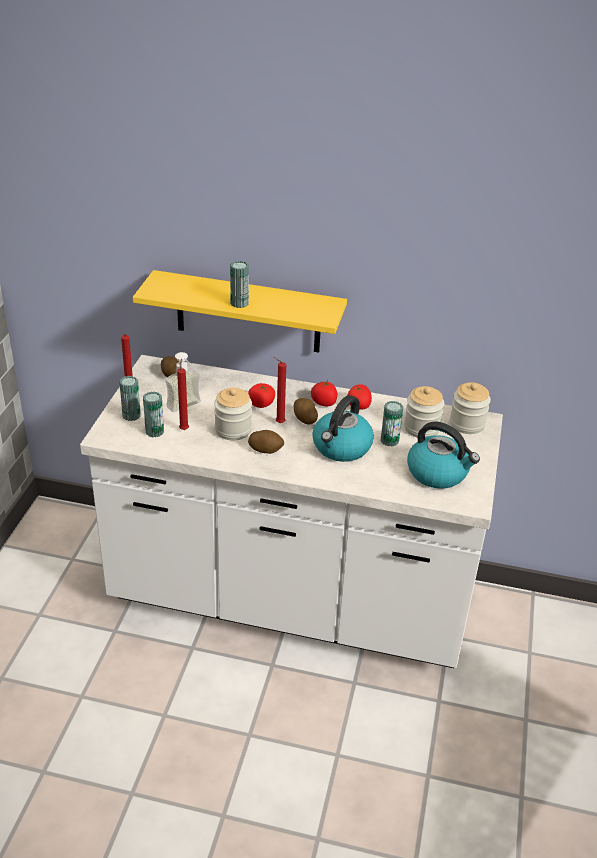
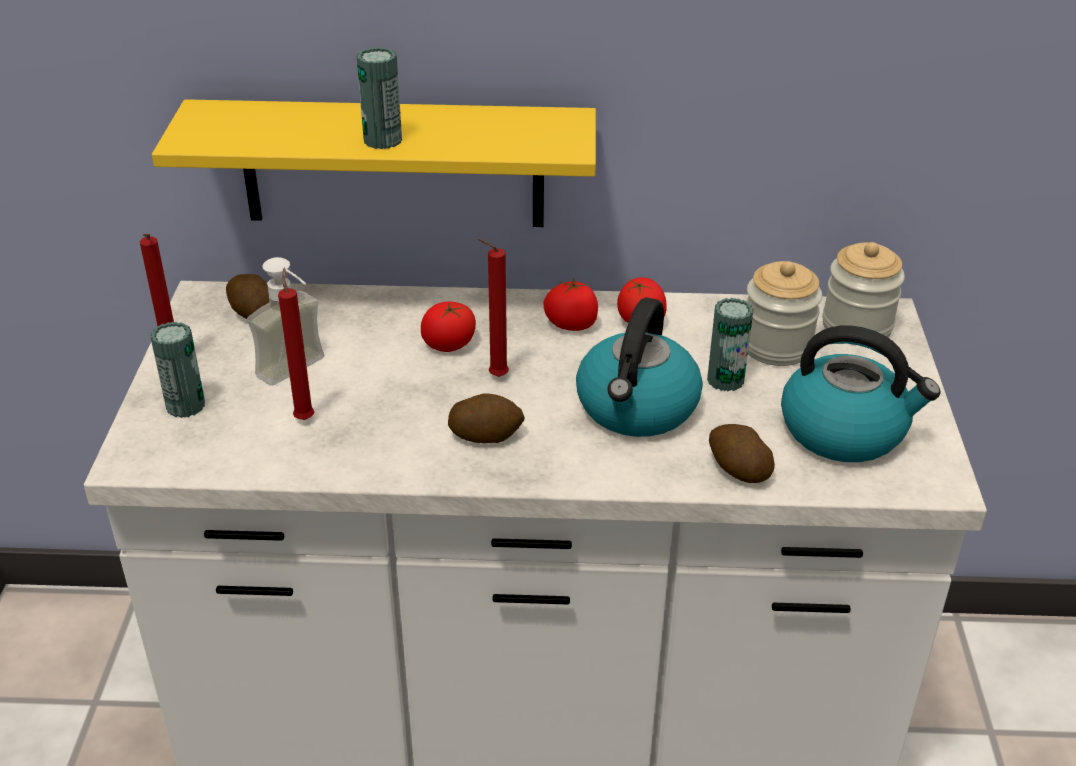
camera: 10 degrees left, 0 degrees up
(154, 431) = (242, 432): can -> none
(233, 430) = (407, 404): jar -> none
(304, 418) = (544, 360): potato -> potato (737, 469)

